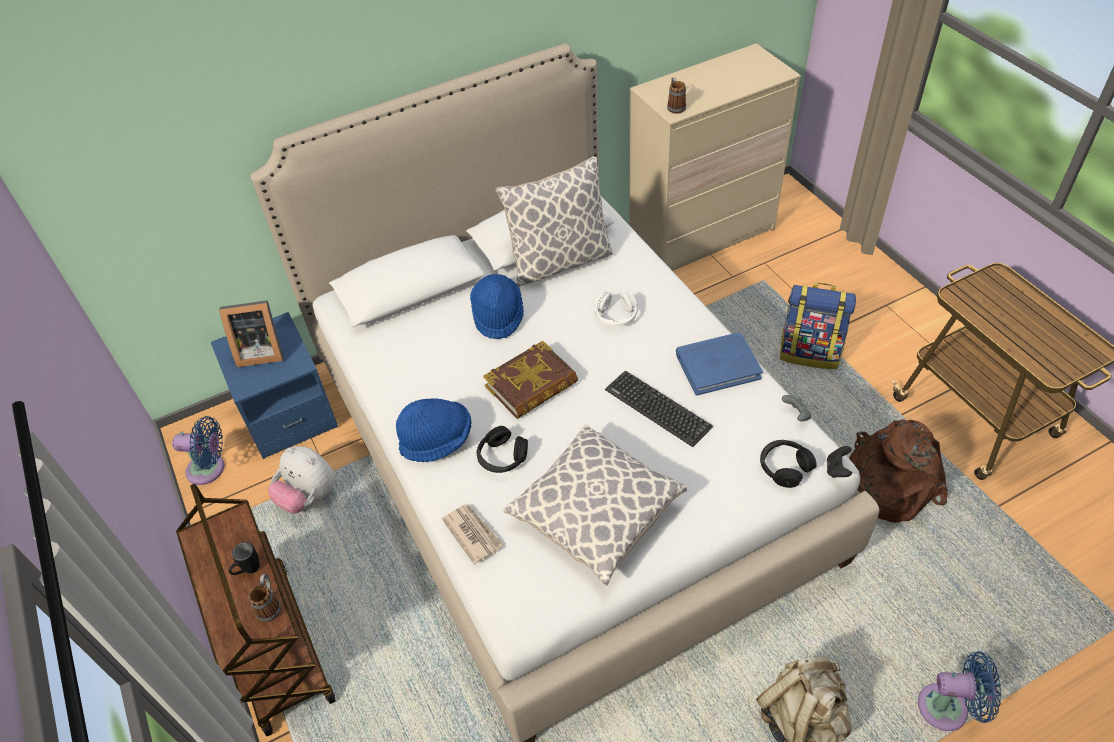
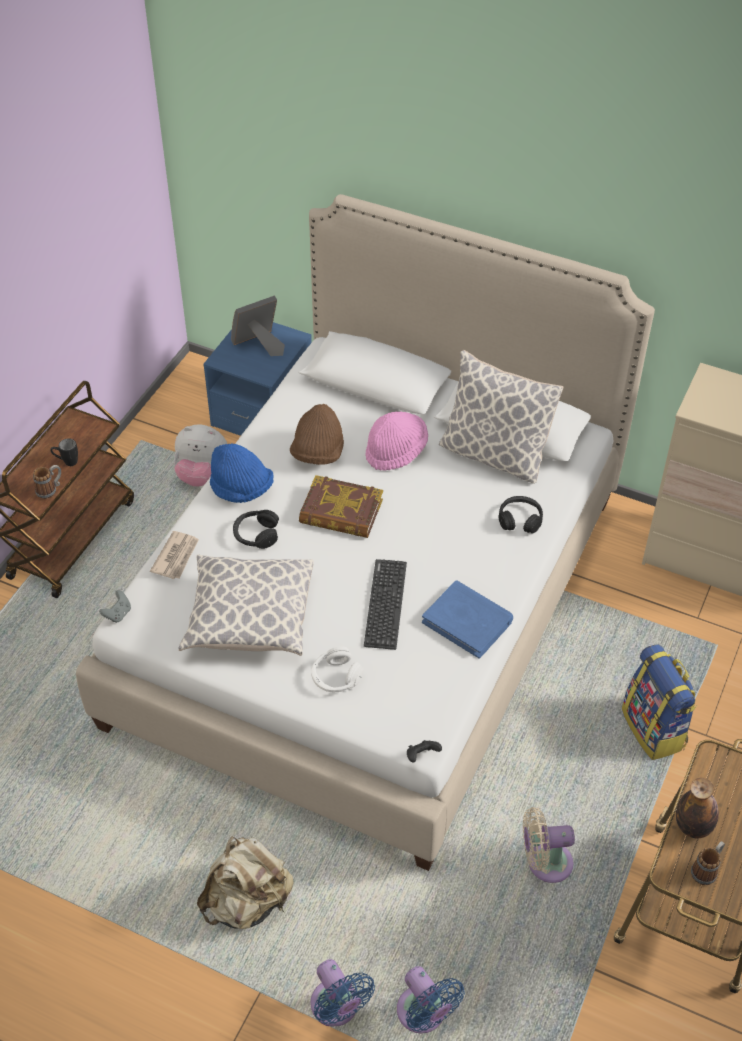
camera: 50 degrees right, 0 degrees up
(210, 469) = (178, 403): blue fan -> blue fan (424, 1015)
(259, 351) = (259, 345): picture frame -> picture frame turned 105 degrees clockwise
(309, 496) = (202, 474): plush toy -> plush toy turned 75 degrees counterclockwise
(449, 366) = (318, 453): none -> brown hat
(498, 315) = (396, 451): blue hat -> pink hat
(616, 316) = (464, 525): white headphones -> white headphones (336, 677)
(675, 106) = (705, 406): mug -> mug (706, 869)
(784, 467) = (393, 718): black headphones -> black headphones (520, 520)
(796, 415) = (459, 701): grey game controller -> grey game controller (118, 614)
(887, 483) = (545, 863): brown backpack -> beige fan
(1016, 339) = (693, 826): none -> bottle

